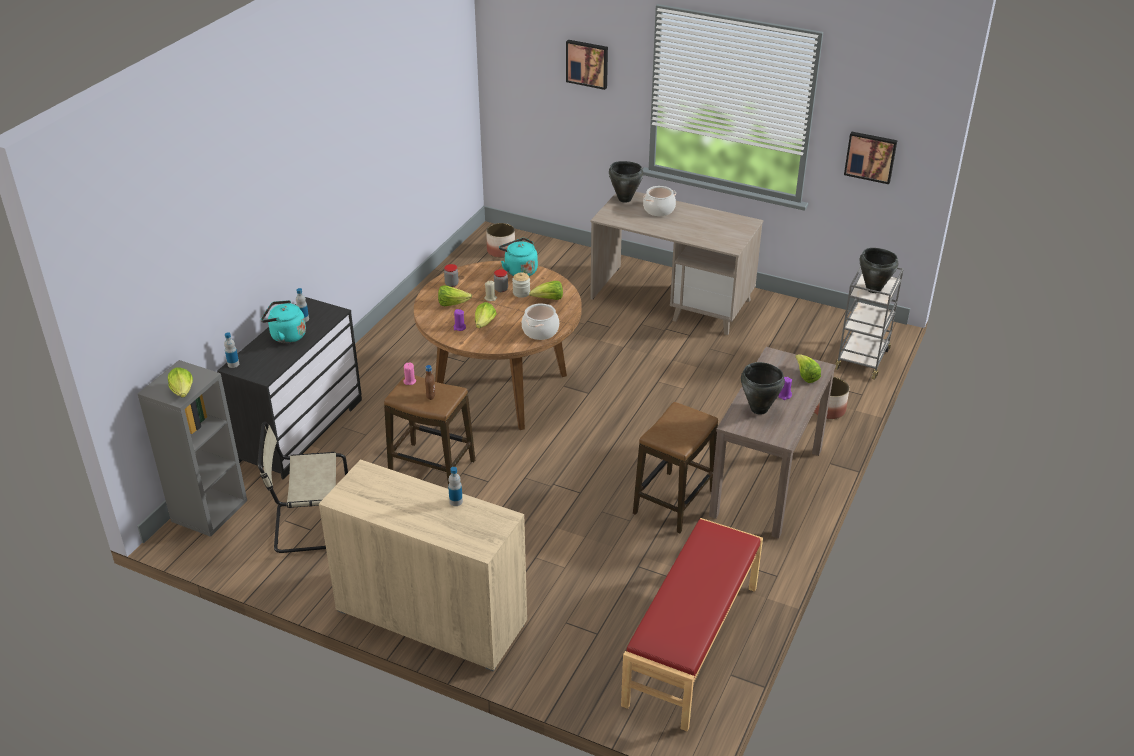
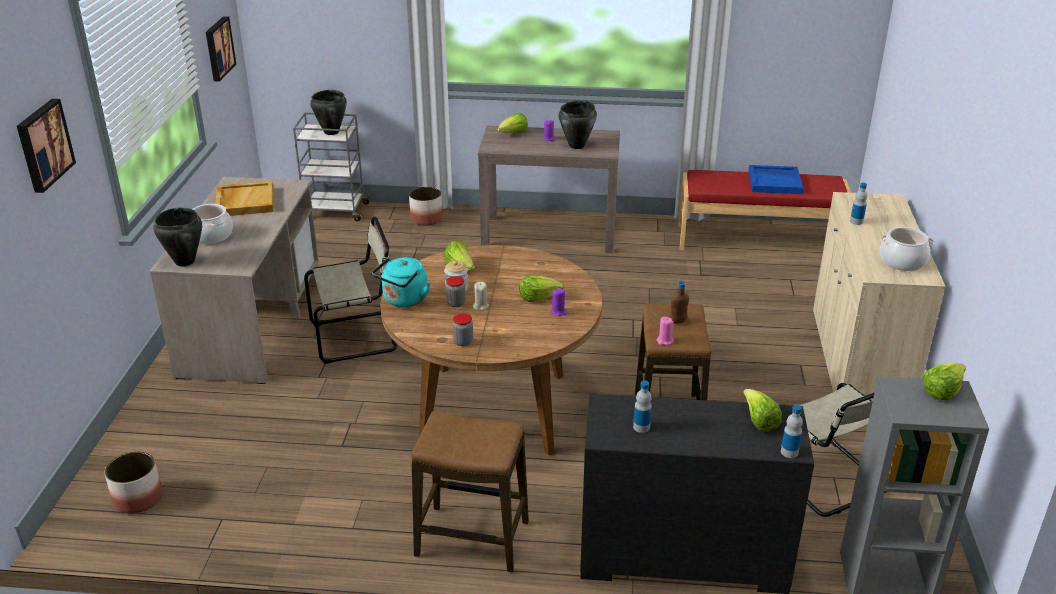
camera: 110 degrees left, 5 degrees down
(286, 336) = (691, 429): turquoise kettle -> none
(452, 304) = (510, 329): lettuce -> lettuce (759, 421)
(540, 331) = (530, 260): cooking pot -> cooking pot (902, 261)
(631, 343) = (357, 337): none -> beige chair
(674, 502) = (608, 271): stool -> stool (471, 539)
(696, 596) = (775, 182): none -> blue tray
(710, 225) = (244, 201): none -> beige tray

